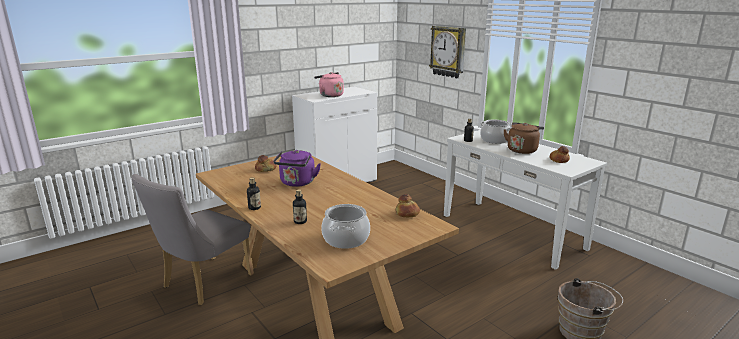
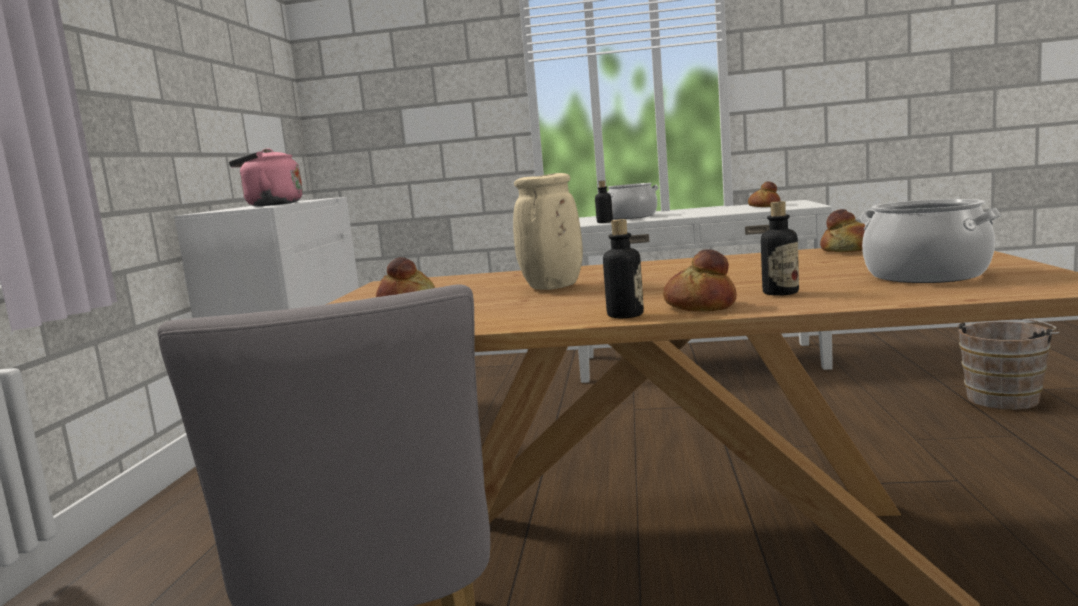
camera: 45 degrees left, 10 degrees down
(272, 215) = (701, 306): none -> bread
(297, 183) = (552, 287): purple kettle -> beige vase
(448, 51) = (445, 111): wall clock -> none
(522, 150) = (696, 212): brown kettle -> none

